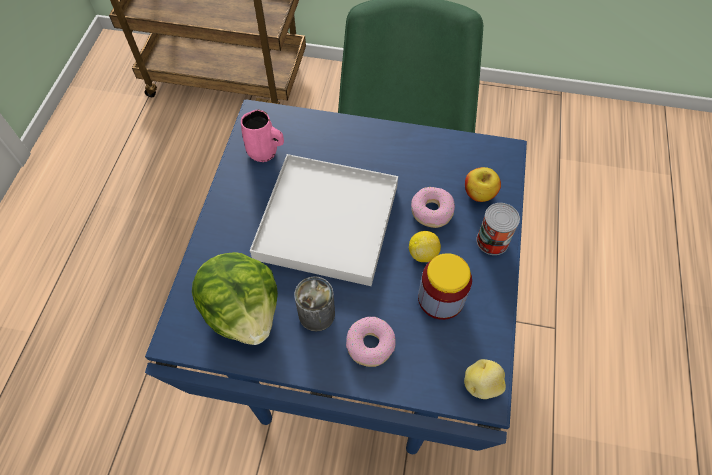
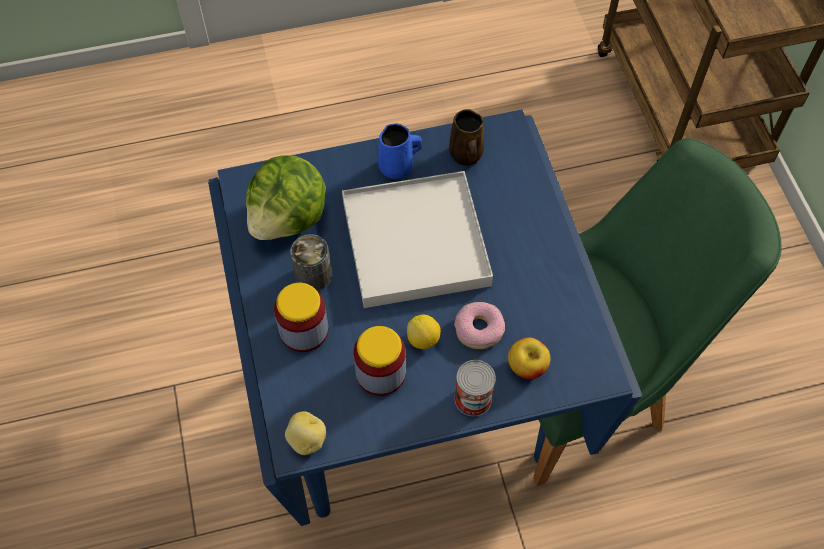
camera: 65 degrees right, 0 degrees up
(243, 204) = (398, 167): none -> blue mug
(264, 152) = (466, 156): pink mug -> brown mug
(370, 344) = (304, 330): donut -> jar

